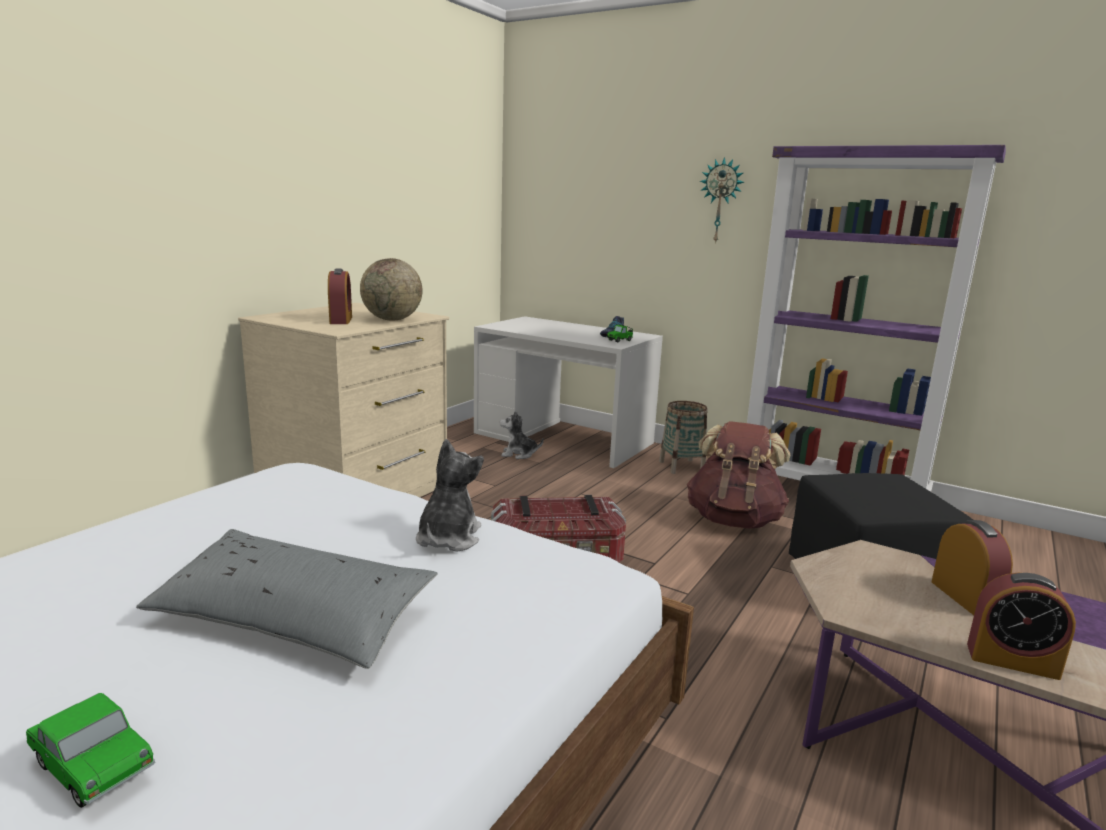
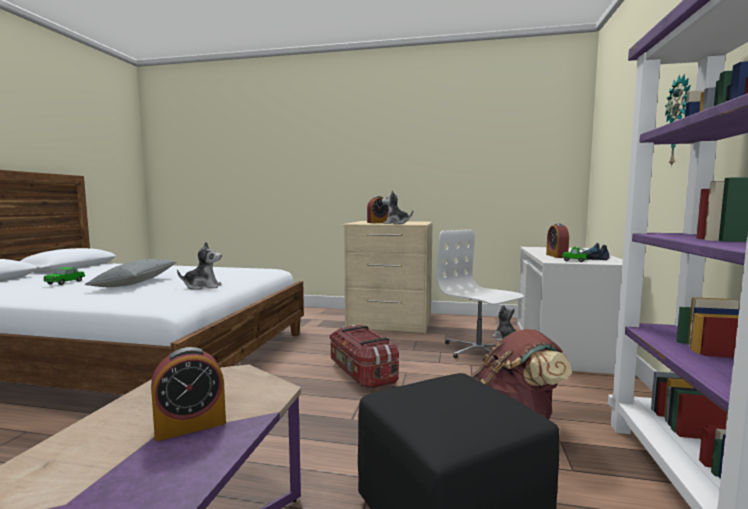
camera: 70 degrees right, 10 degrees down
(392, 319) = (395, 223): globe -> plush toy
(540, 477) = (478, 350): none -> white office chair
(681, 466) = (598, 393): basket -> none
(1012, 660) = (78, 437): alarm clock -> alarm clock (556, 256)

